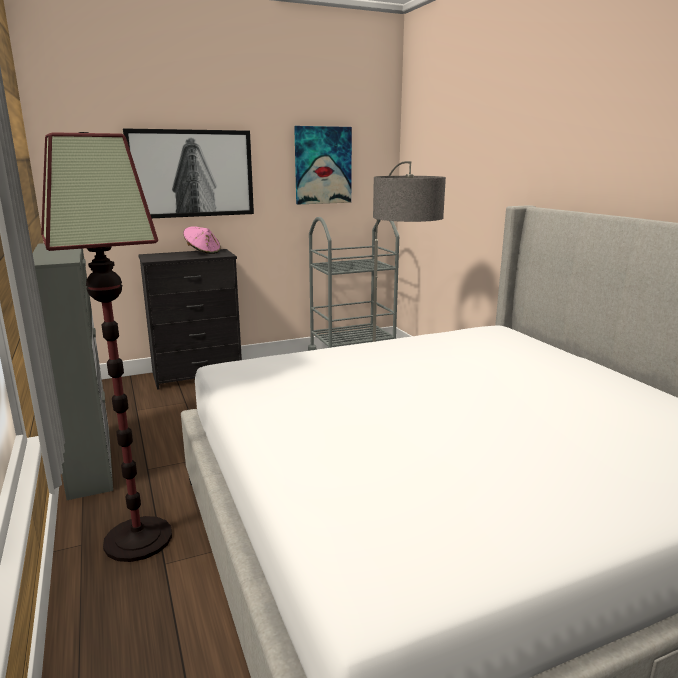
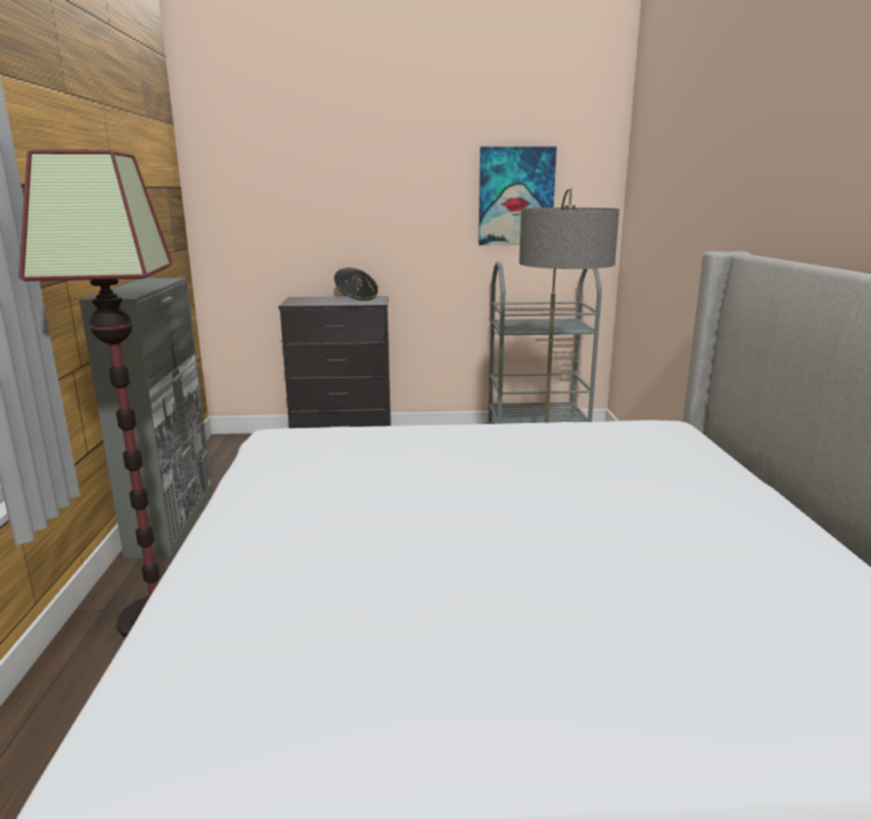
camera: 20 degrees right, 0 degrees up
(192, 173) = (351, 205): picture -> none
(203, 252) = (356, 298): pink hat -> black hat

